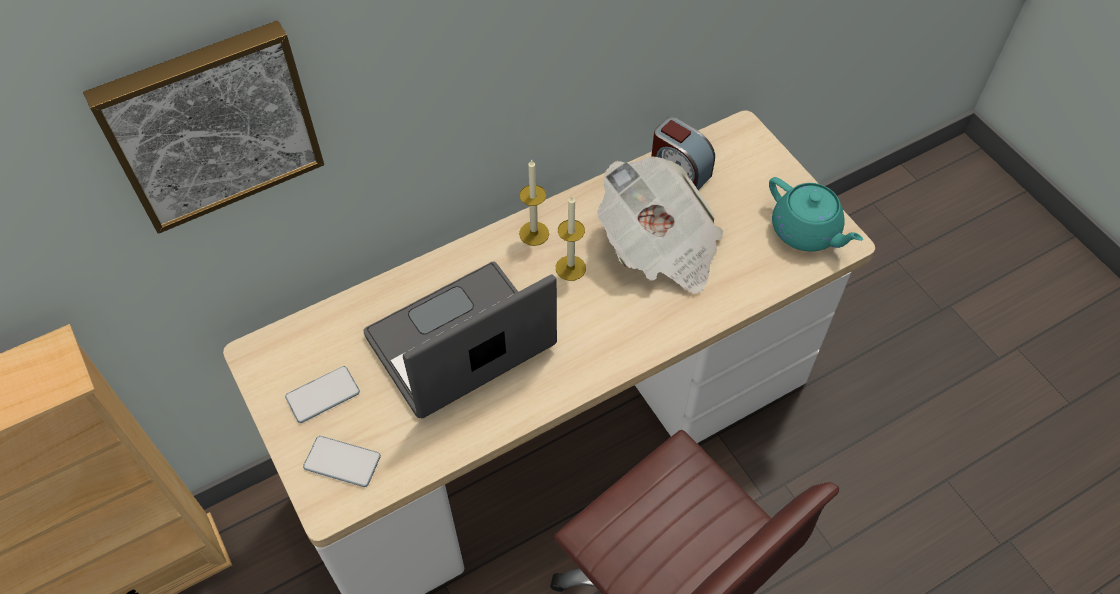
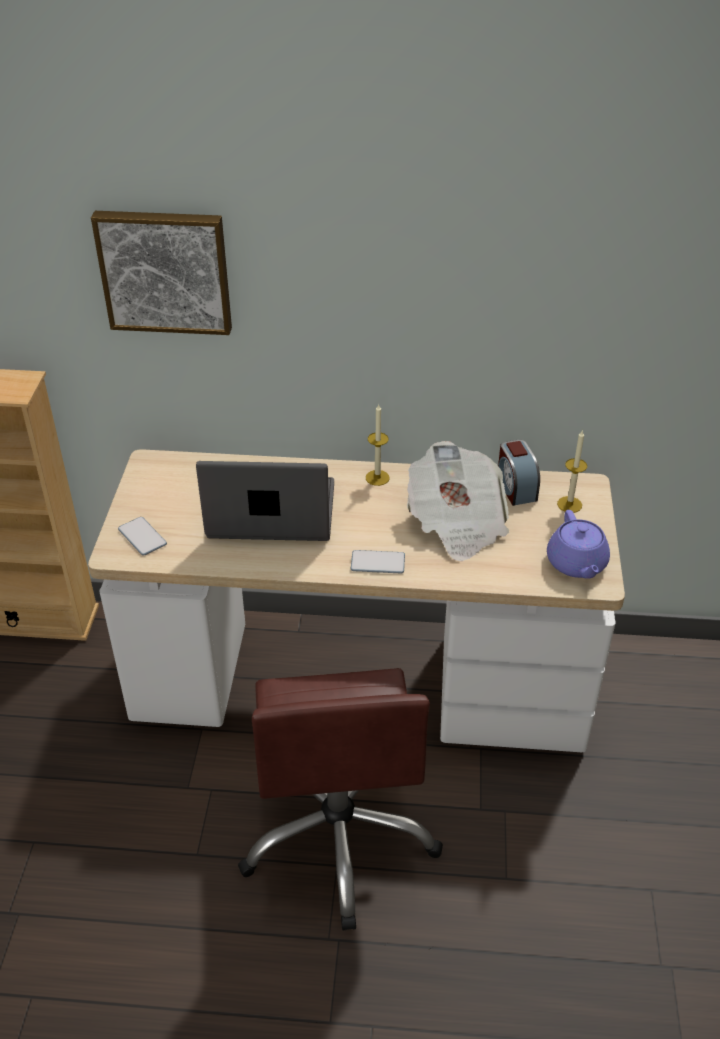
camera: 35 degrees right, 15 degrees down
(323, 395) = (165, 499): phone -> phone (377, 563)
(570, 268) = (382, 507): candle -> candle (569, 504)
(806, 231) = (576, 564): turquoise teapot -> purple teapot

